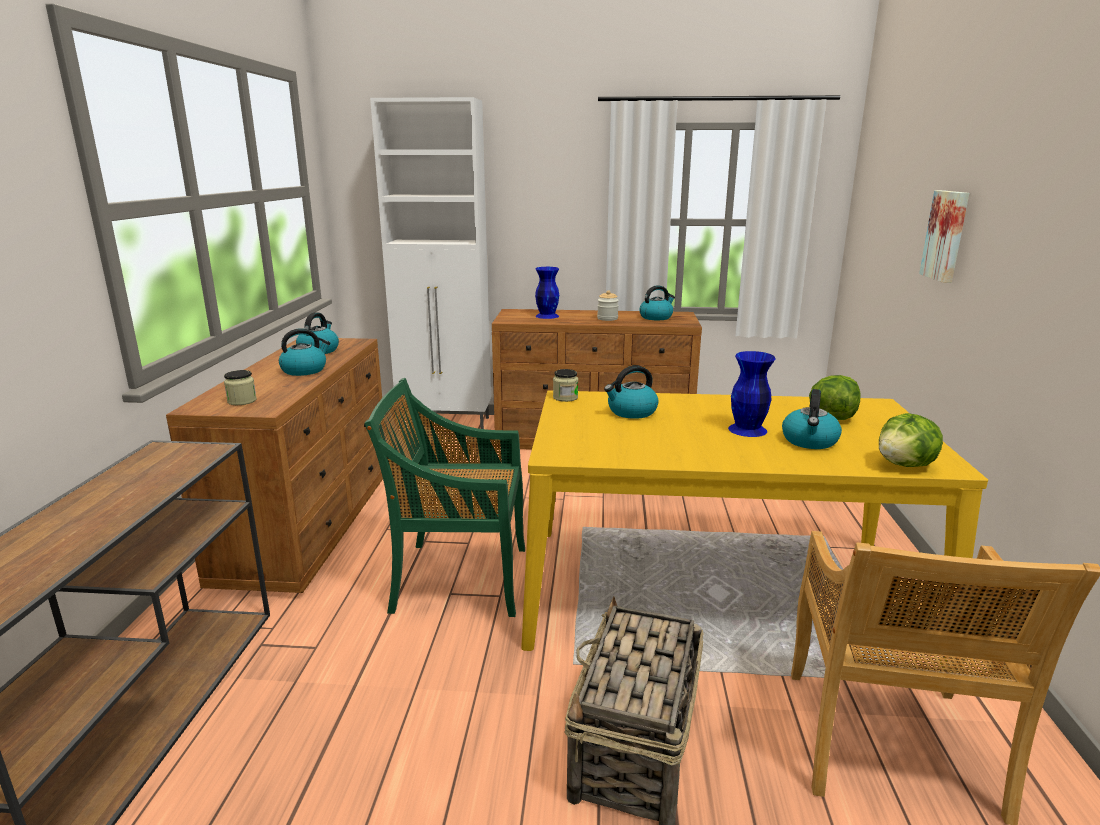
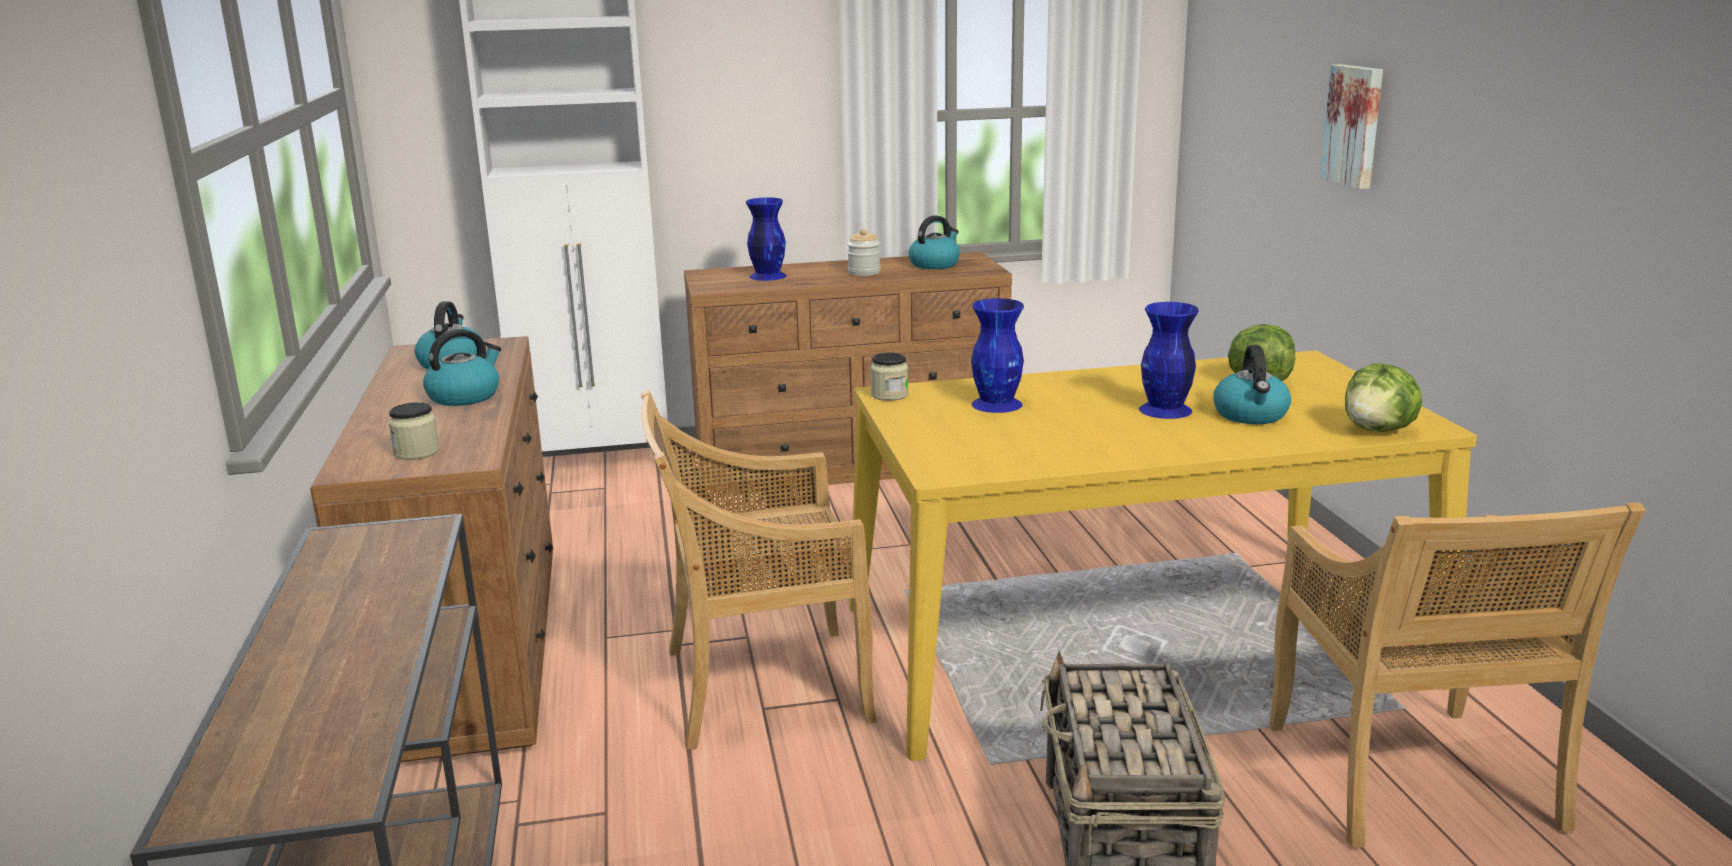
camera: 15 degrees left, 0 degrees up
(458, 578) = (762, 686): green chair -> beige chair
(631, 412) = (997, 404): kettle -> blue vase

